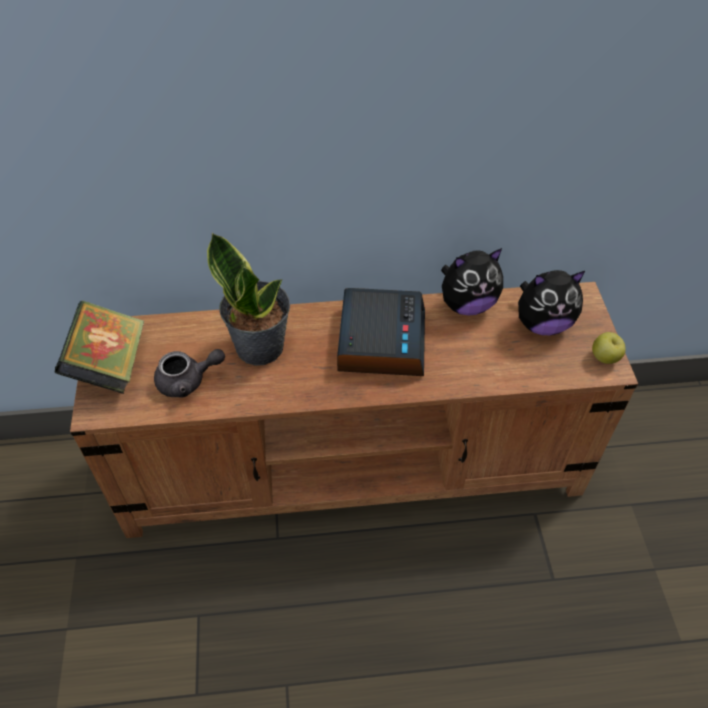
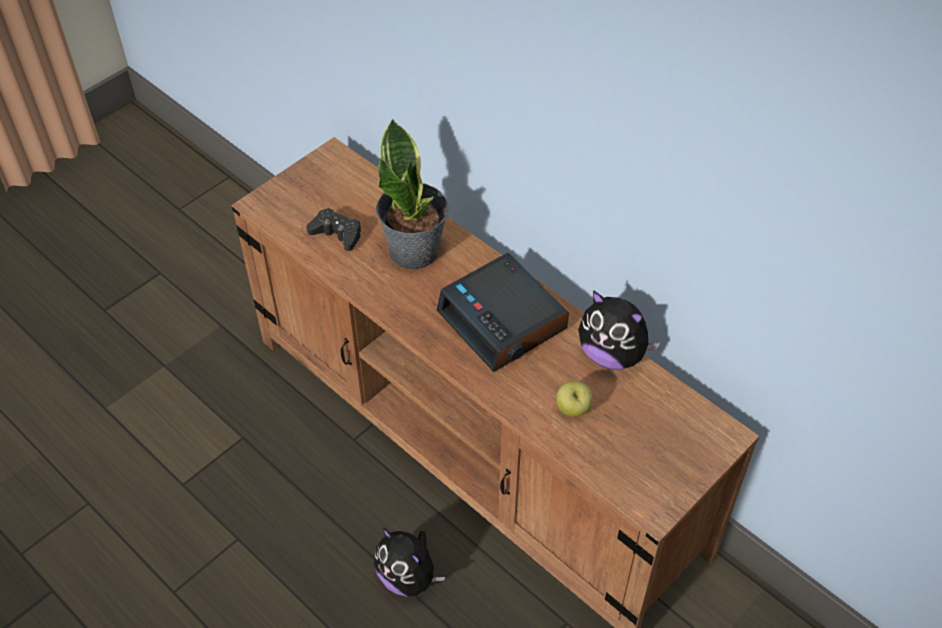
camera: 50 degrees right, 0 degrees up
(110, 365) = (306, 181): book -> none
(188, 381) = (337, 234): grey teapot -> black game controller
(380, 340) = (503, 321): alarm clock -> alarm clock turned 90 degrees clockwise
(542, 324) = (651, 424): plush toy -> plush toy (408, 577)
(604, 358) = (662, 496): apple -> apple (573, 409)

